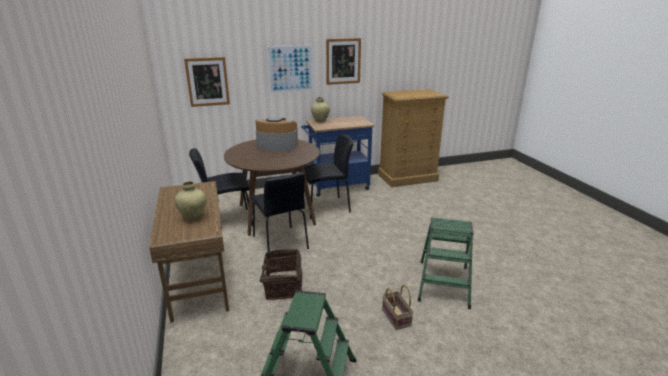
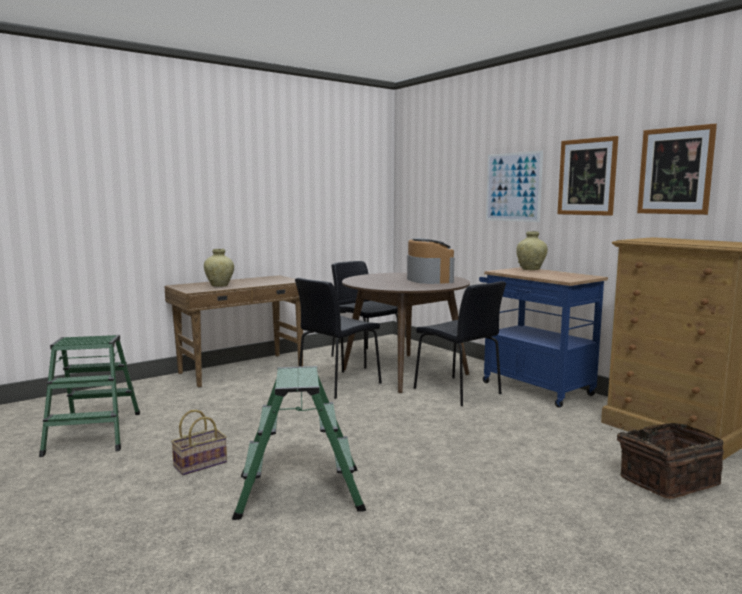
camera: 70 degrees right, 15 degrees down
(207, 82) = (430, 199): picture -> picture (675, 171)
(282, 285) = (249, 399): basket -> basket (666, 480)

